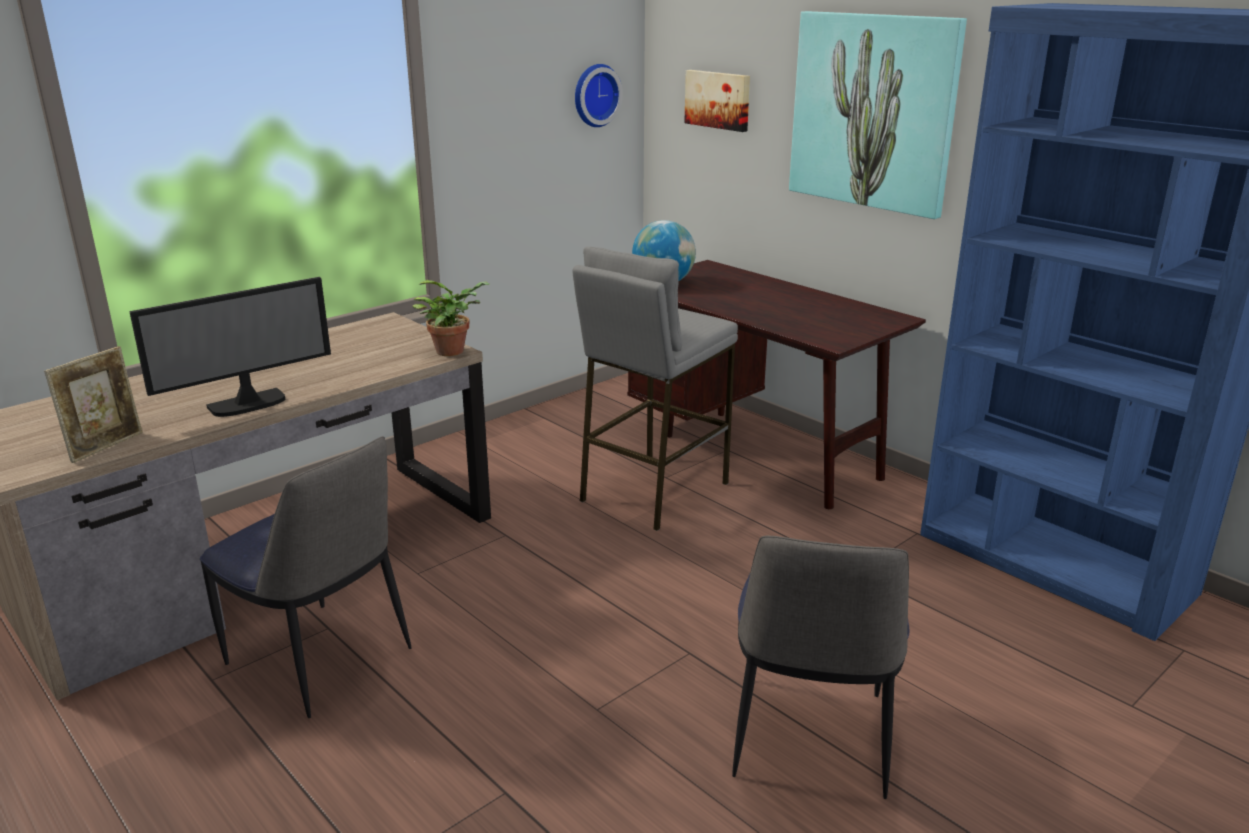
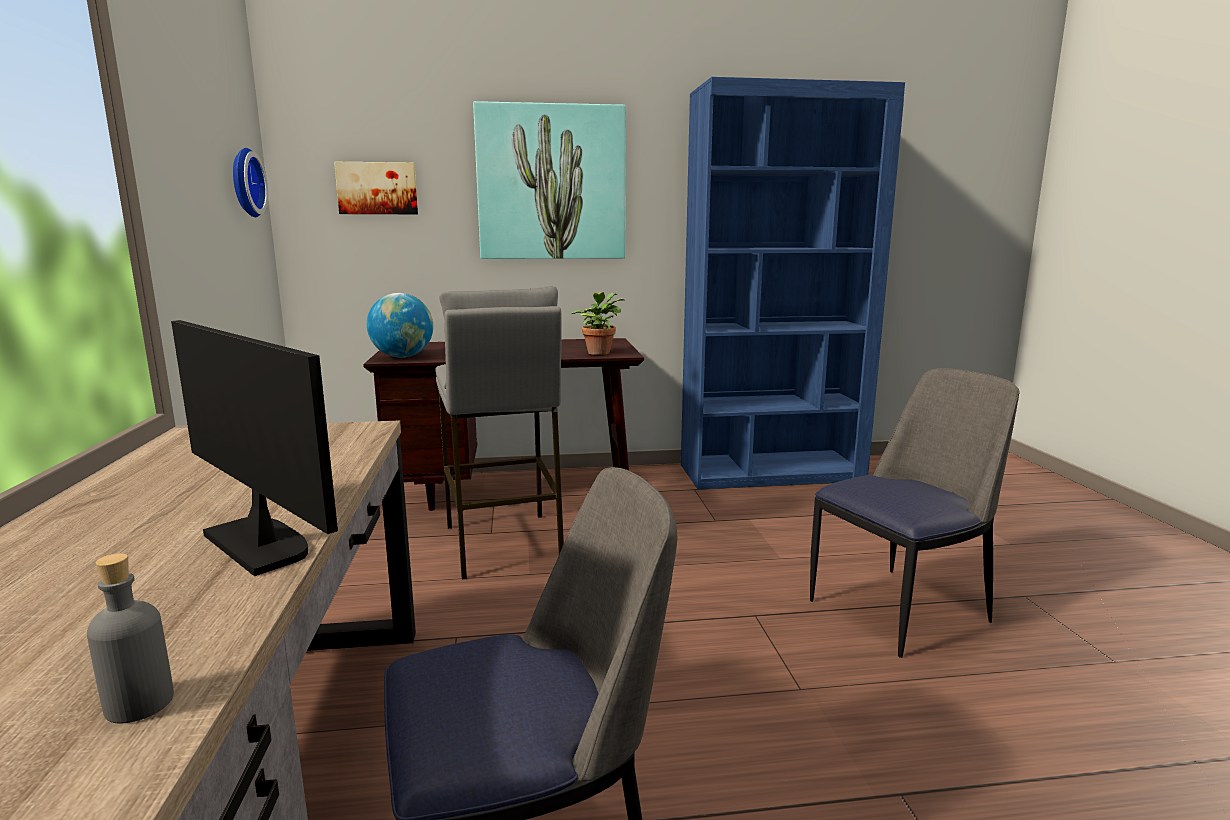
camera: 55 degrees left, 10 degrees down
(106, 446) = (139, 704): picture frame -> grey bottle
(248, 405) = (261, 544): monitor -> monitor turned 45 degrees counterclockwise
(453, 350) = (368, 427): potted plant -> potted plant (599, 352)
(810, 739) = (901, 609): chair -> chair turned 75 degrees counterclockwise

